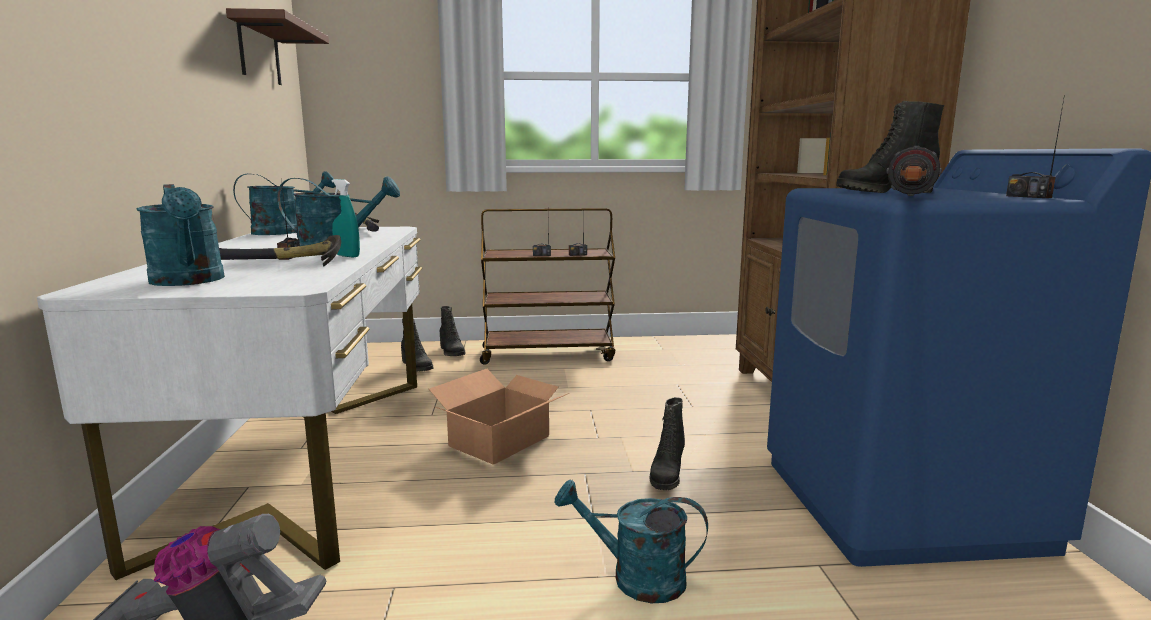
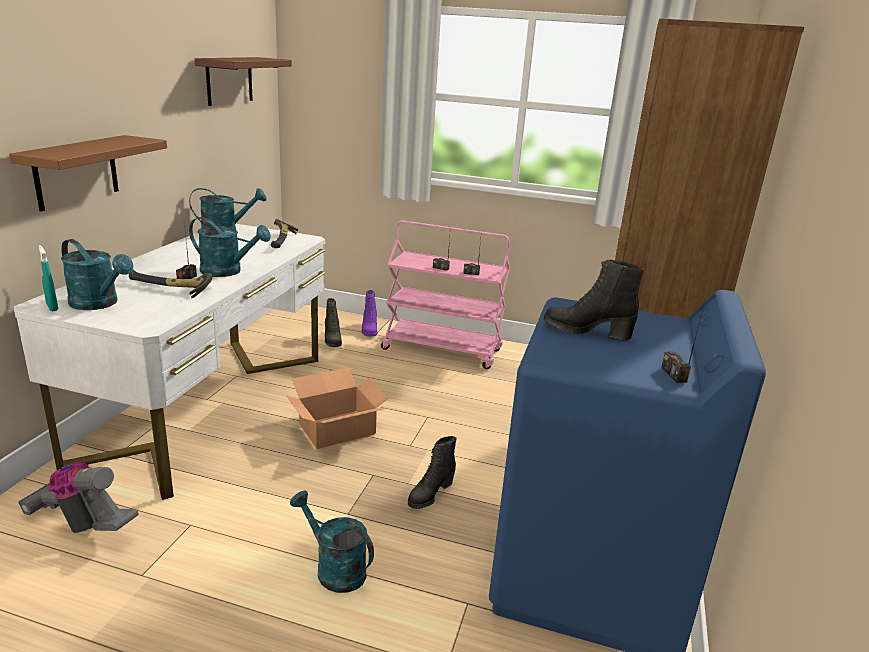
camera: 20 degrees right, 10 degrees up
(108, 109) = (76, 172): none -> brown shelf
(189, 281) = (99, 304): turquoise watering can -> turquoise watering can turned 45 degrees counterclockwise
(347, 256) = (222, 284): turquoise spray bottle -> turquoise spray bottle (52, 307)
(451, 352) = (369, 330): black boot -> purple boot
(548, 354) = (443, 350): brown cart -> pink cart
(910, 198) = (555, 358): flashlight -> none

